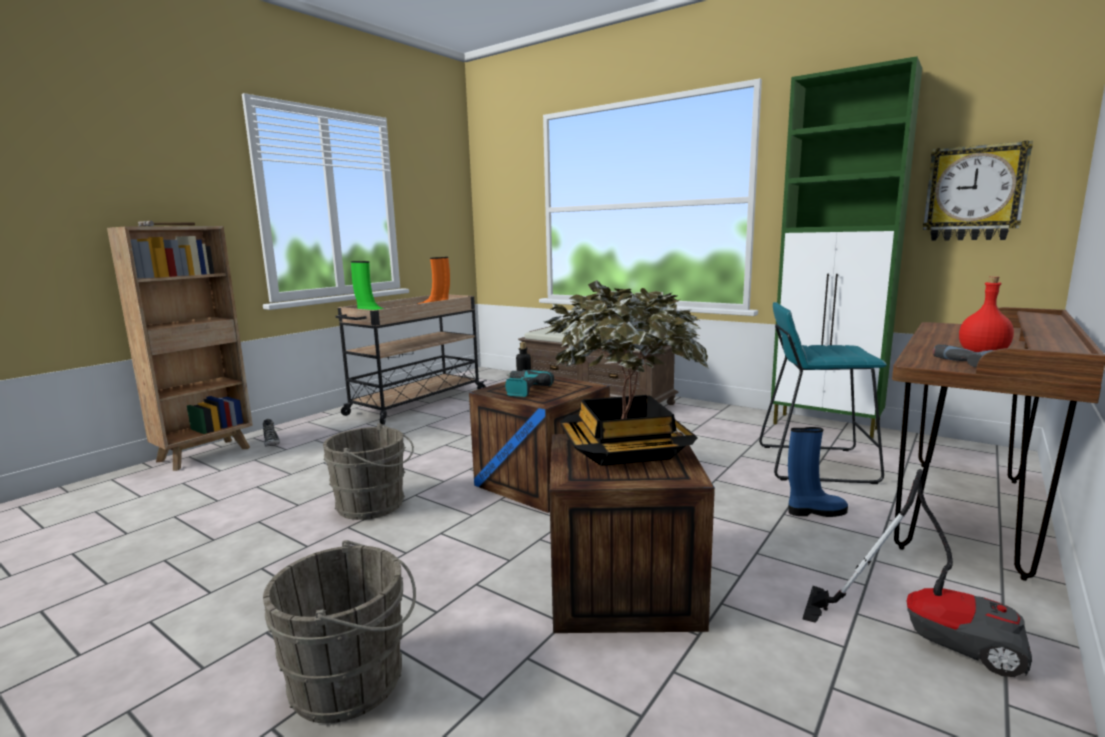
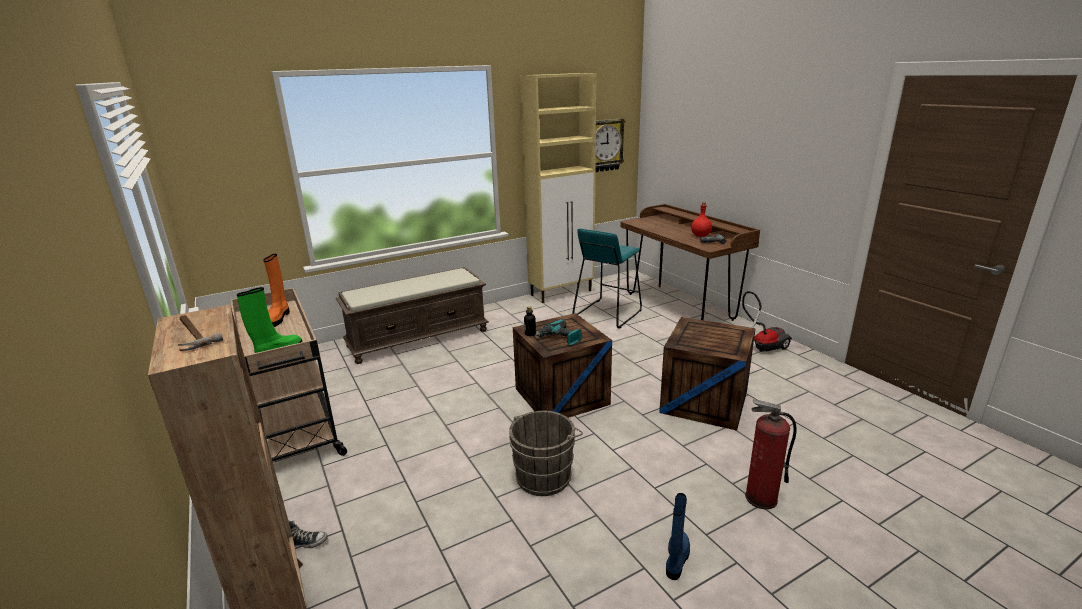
camera: 65 degrees left, 10 degrees up
(354, 680) = (761, 498): grey bucket -> fire extinguisher
(625, 450) = (701, 334): potted plant -> none
(815, 512) = (659, 333): blue boot -> blue boot (676, 559)
(826, 426) = (562, 293): green cabinet -> beige cabinet

